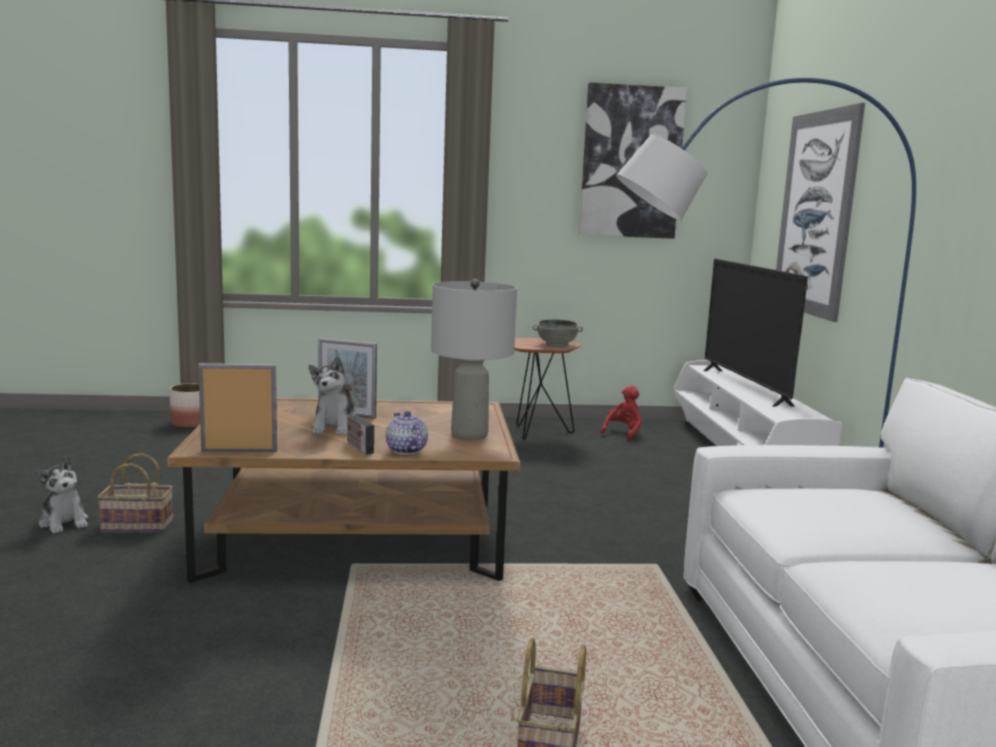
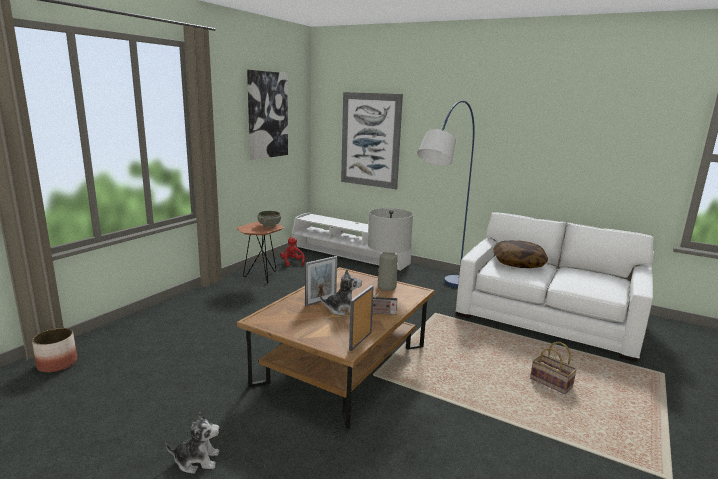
camera: 55 degrees left, 5 degrees up
(135, 526) = (241, 431): basket -> none
(335, 427) = (341, 309): plush toy -> plush toy turned 45 degrees counterclockwise
(406, 450) = (400, 305): teapot -> none
(745, 387) = (346, 224): television -> none
(854, 507) = (518, 263): none -> pillow

